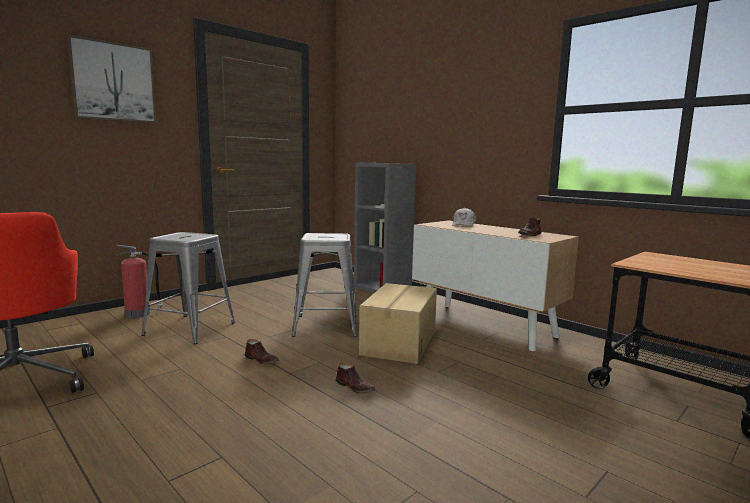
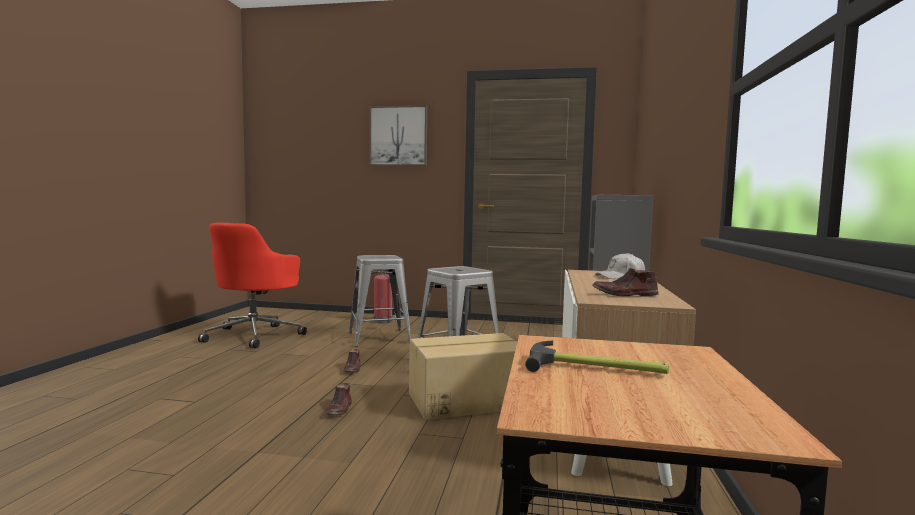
camera: 55 degrees right, 5 degrees down
(686, 267) = (596, 368): none -> hammer

